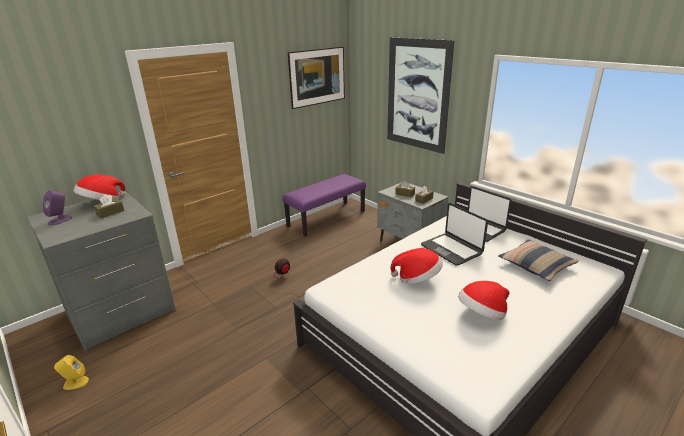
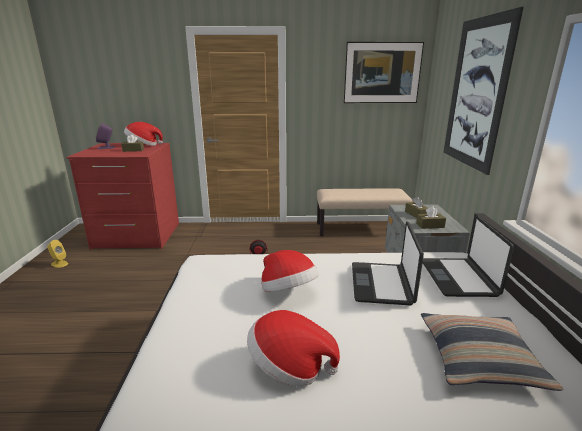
camera: 40 degrees right, 5 degrees down
(121, 312) = (137, 236): grey dresser -> red dresser
(326, 218) = (361, 229): purple bench -> beige bench

